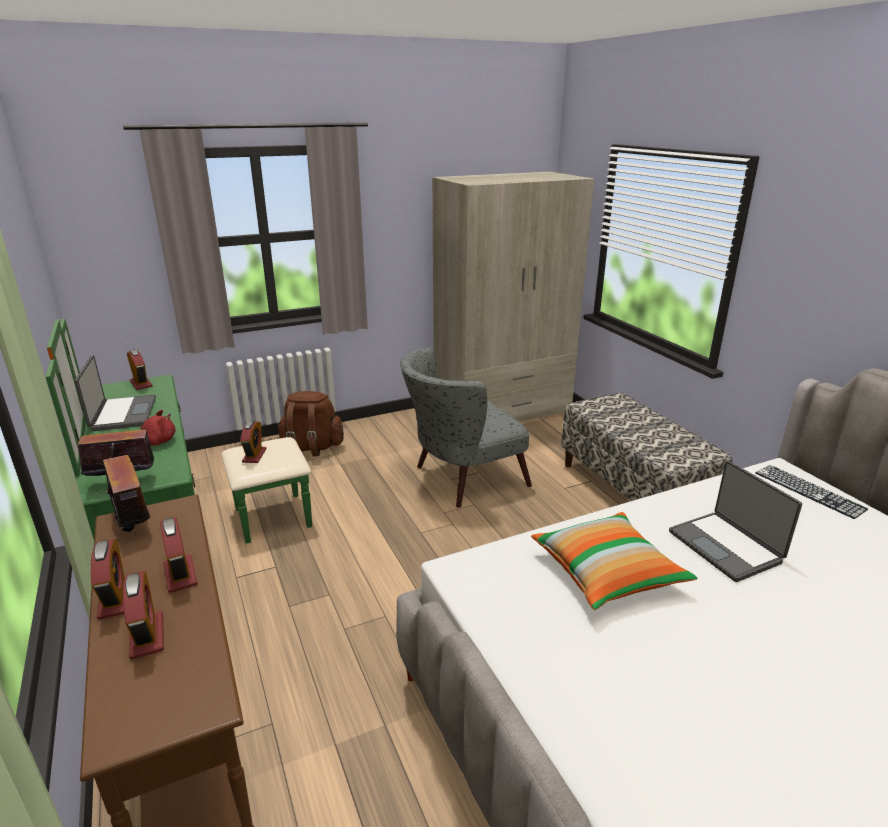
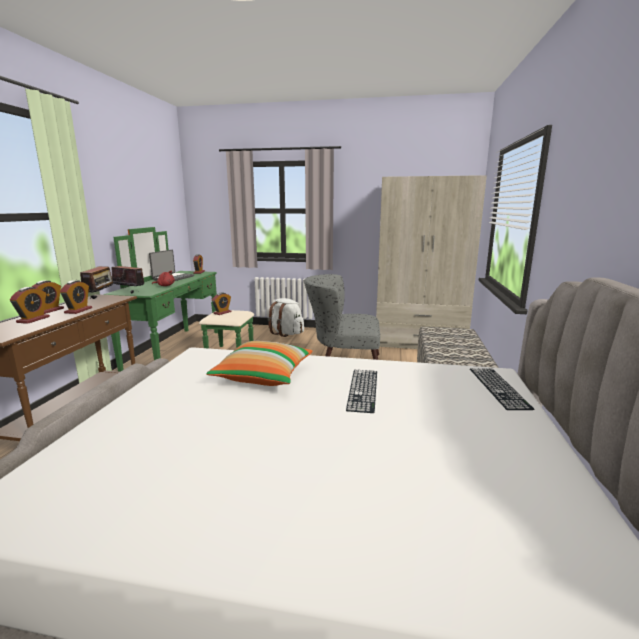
camera: 35 degrees right, 10 degrees down
(311, 448) = (286, 333): brown backpack -> white backpack
(726, 546) = (363, 389): laptop -> keyboard

